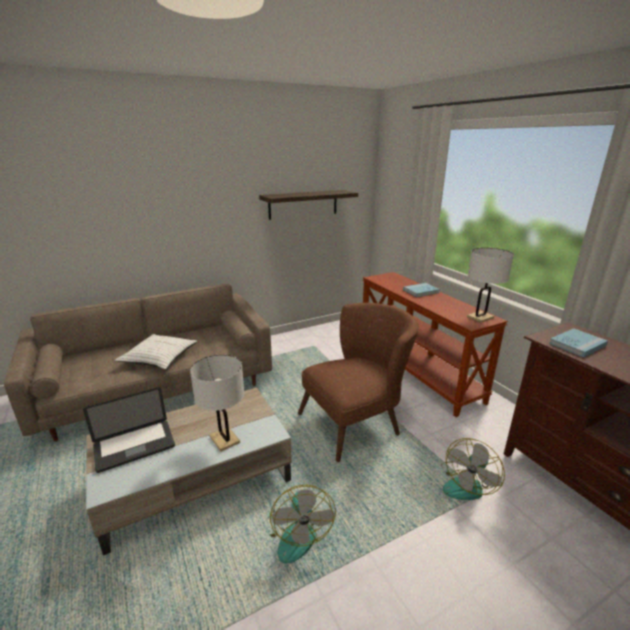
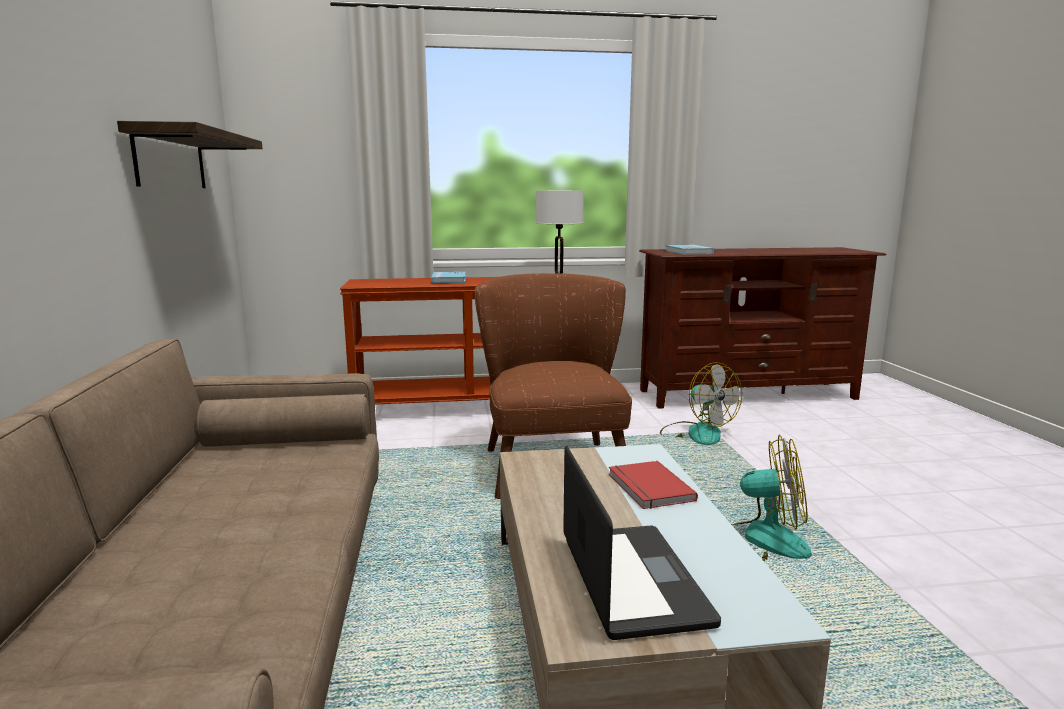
camera: 70 degrees left, 10 degrees down
(159, 357) = (252, 532): white pillow -> none
(224, 439) = (648, 488): white table lamp -> red book

